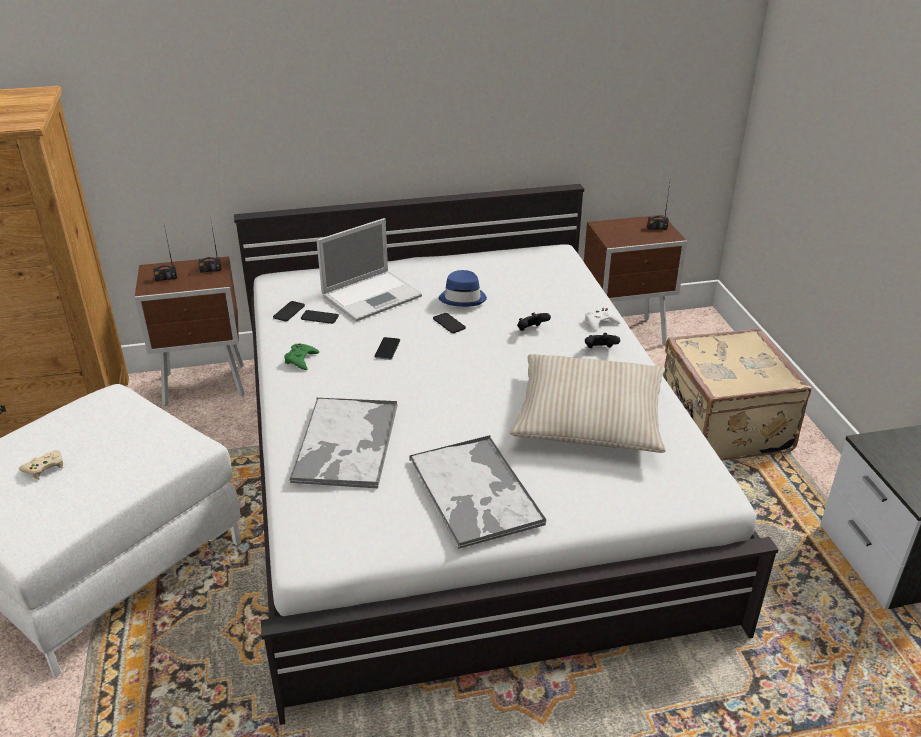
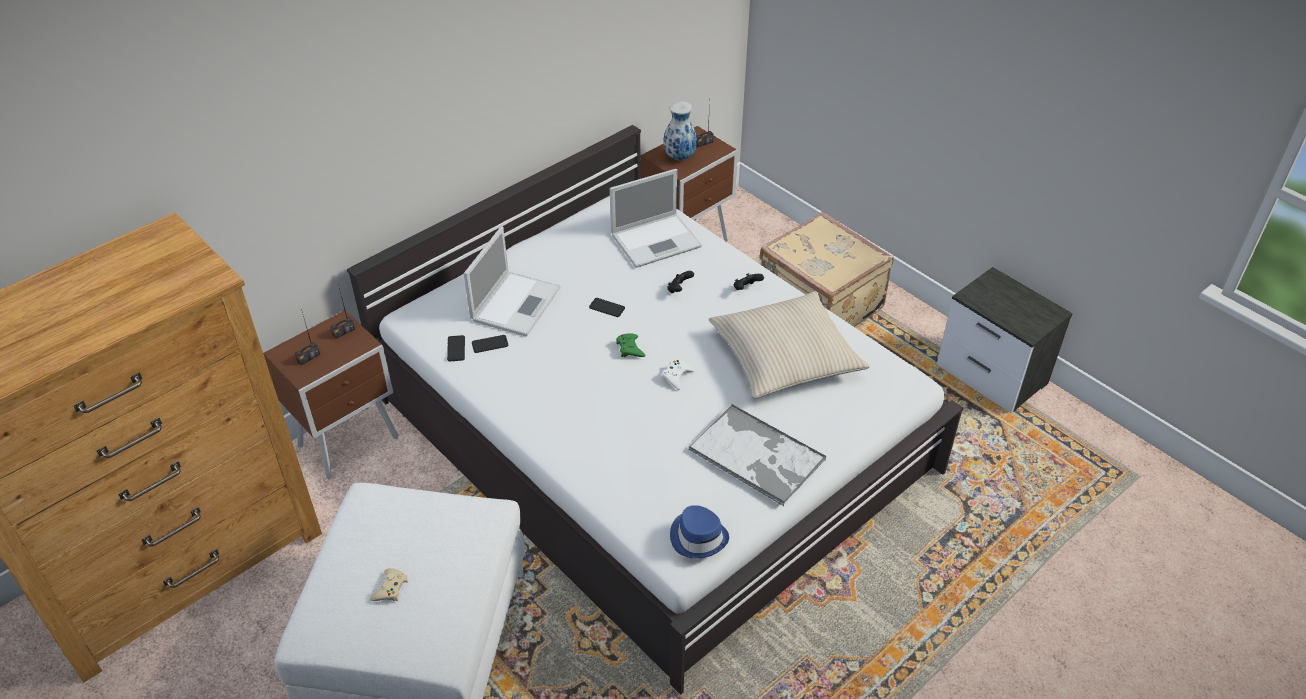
camera: 30 degrees left, 10 degrees up
(301, 360) = (514, 394): green game controller -> green game controller (630, 348)
(346, 444) = (627, 457): tray -> none
(387, 349) = (579, 354): phone -> none
(463, 298) = (596, 276): blue hat -> blue hat (698, 537)
(546, 288) = (657, 240): none -> laptop
(600, 322) = (726, 261): white game controller -> white game controller (677, 376)
(623, 232) = (680, 157): none -> vase

